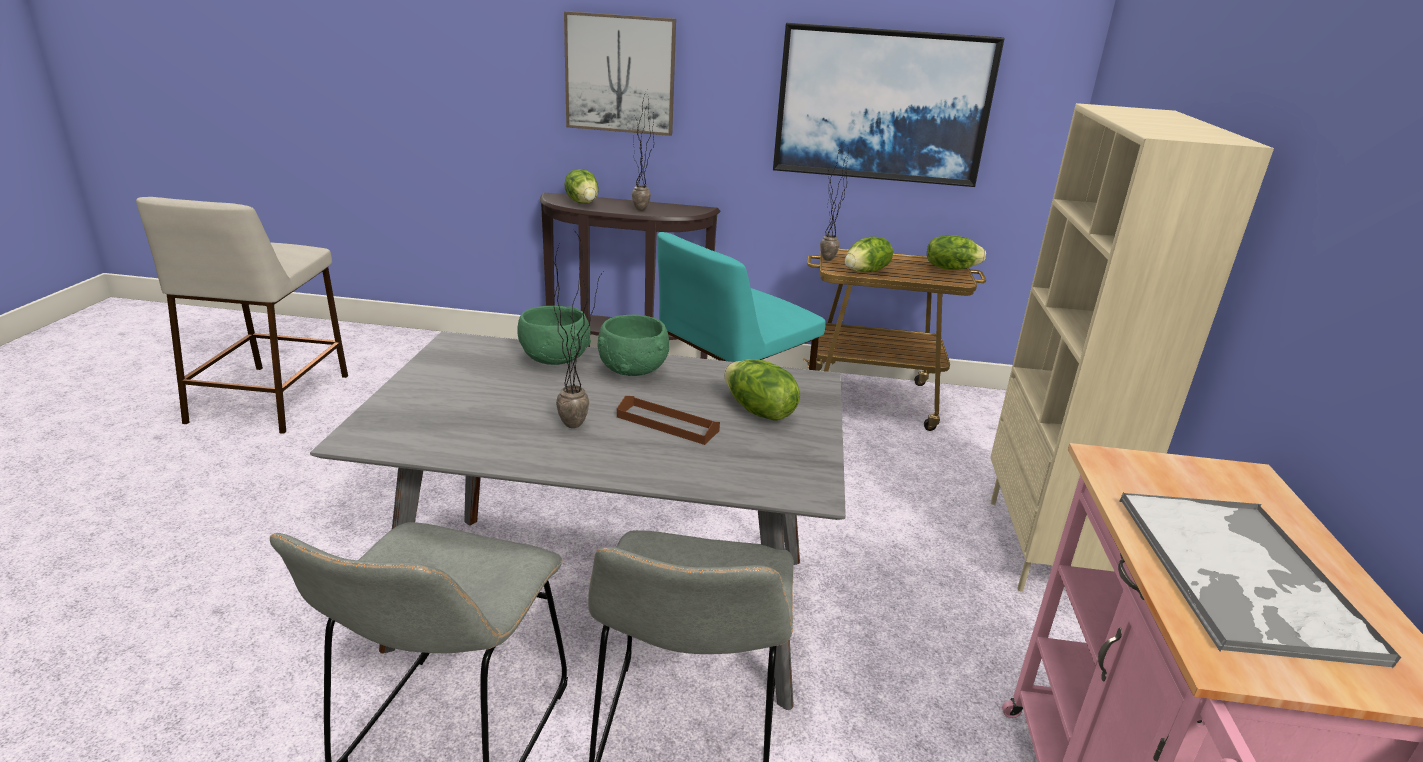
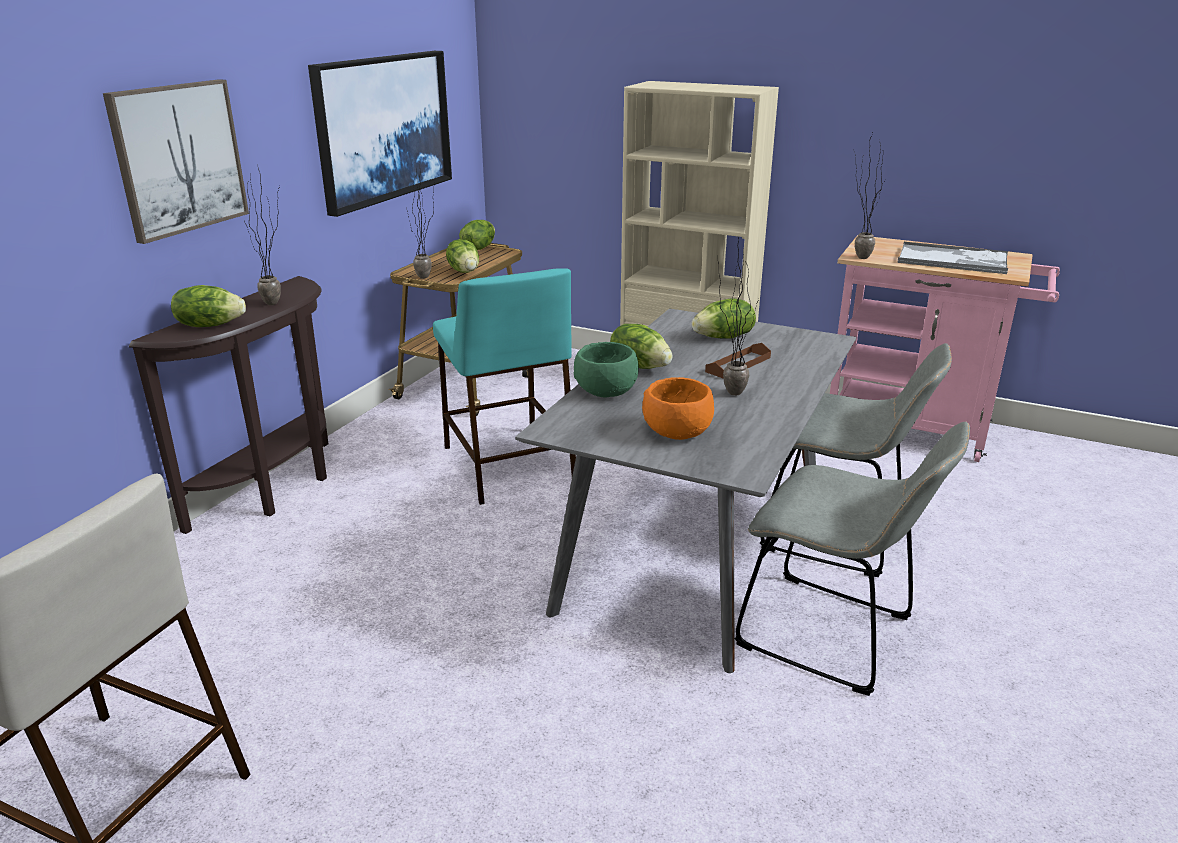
camera: 70 degrees left, 0 degrees up
(457, 398) = (676, 432): none -> orange bowl
(634, 369) = (640, 365): green bowl -> lettuce
(1105, 460) = (856, 257): none -> potted plant

